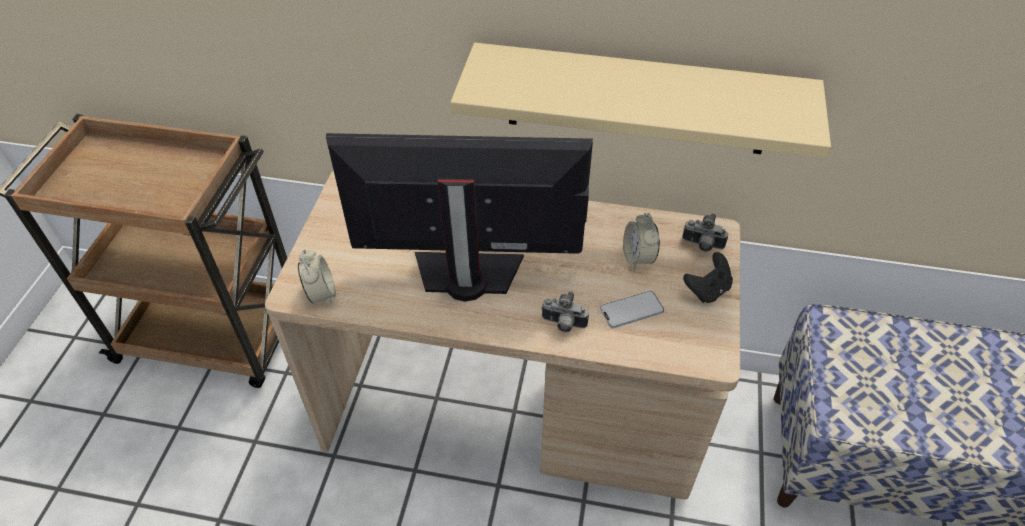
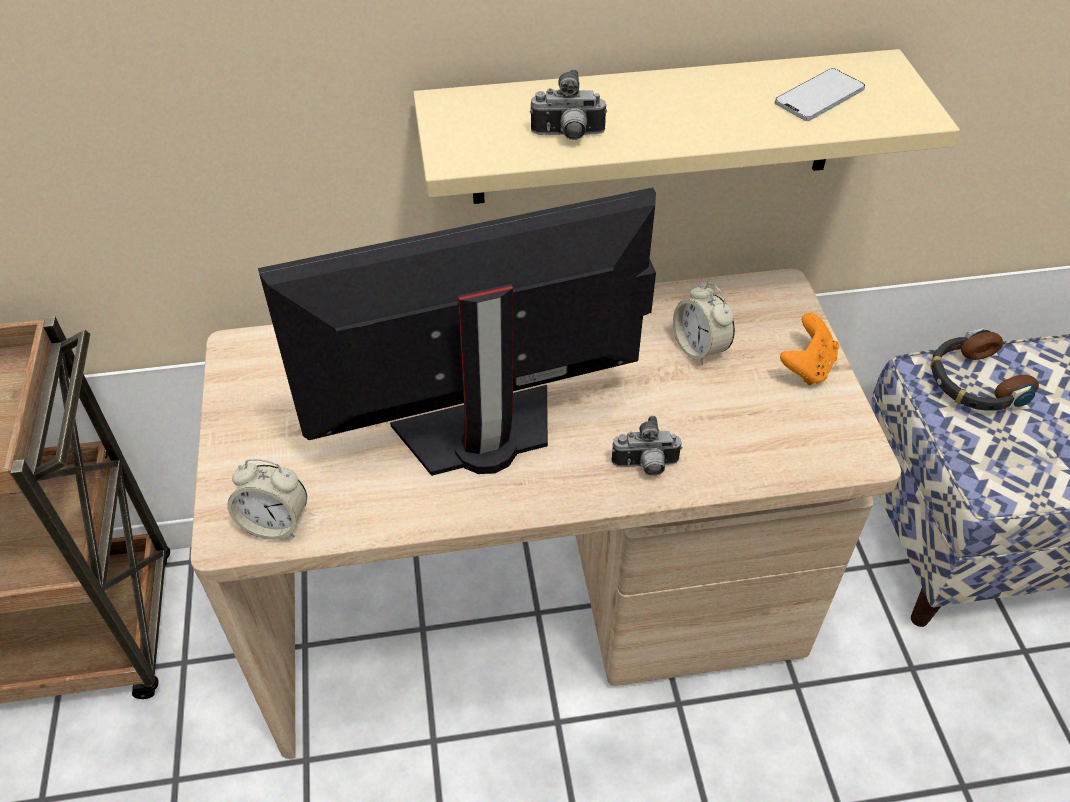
camera: 20 degrees left, 0 degrees up
(321, 294) = (275, 523): alarm clock -> alarm clock turned 135 degrees clockwise
(631, 310) = (725, 421): phone -> phone (819, 97)
(702, 245) = (772, 311): camera -> camera (567, 136)
(707, 290) = (807, 367): black game controller -> orange game controller
(863, 338) = (974, 382): none -> headphones

